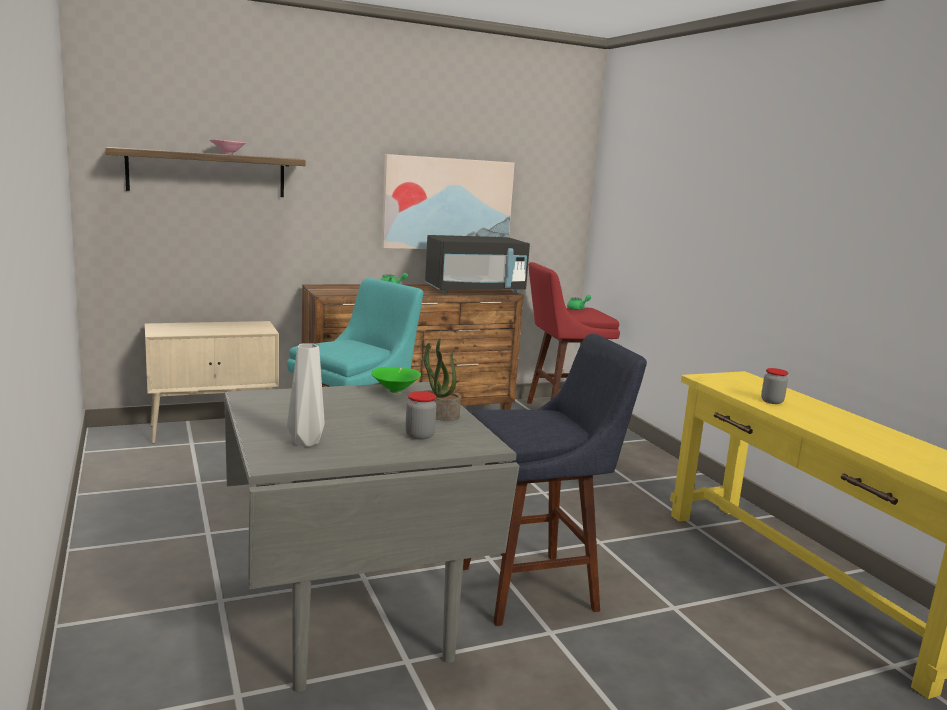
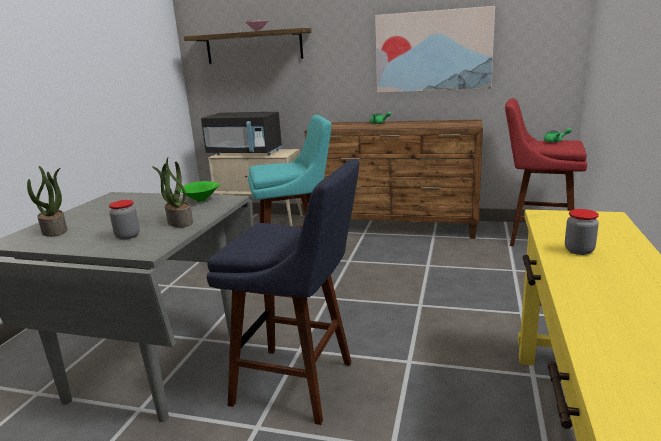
camera: 40 degrees right, 5 degrees up
(305, 443) = (55, 231): grey vase -> potted plant
(475, 290) = (443, 125): black microwave -> black microwave (245, 153)

